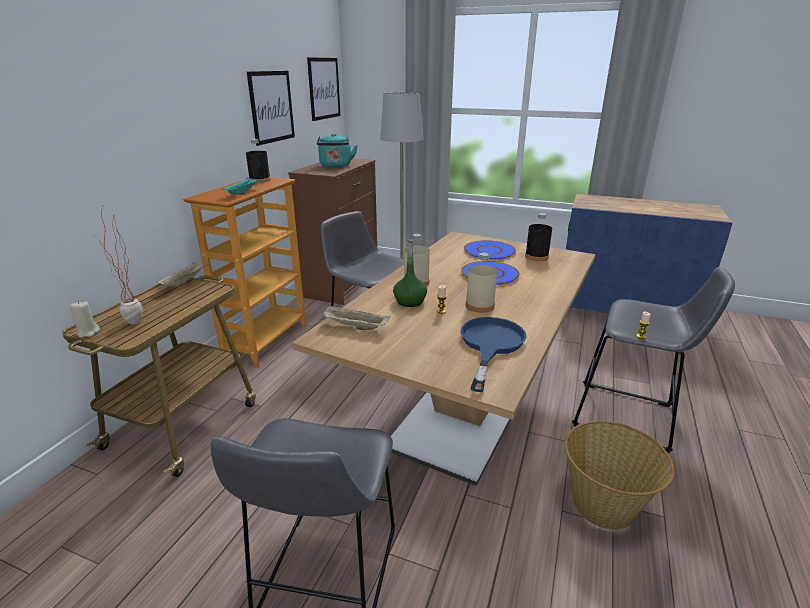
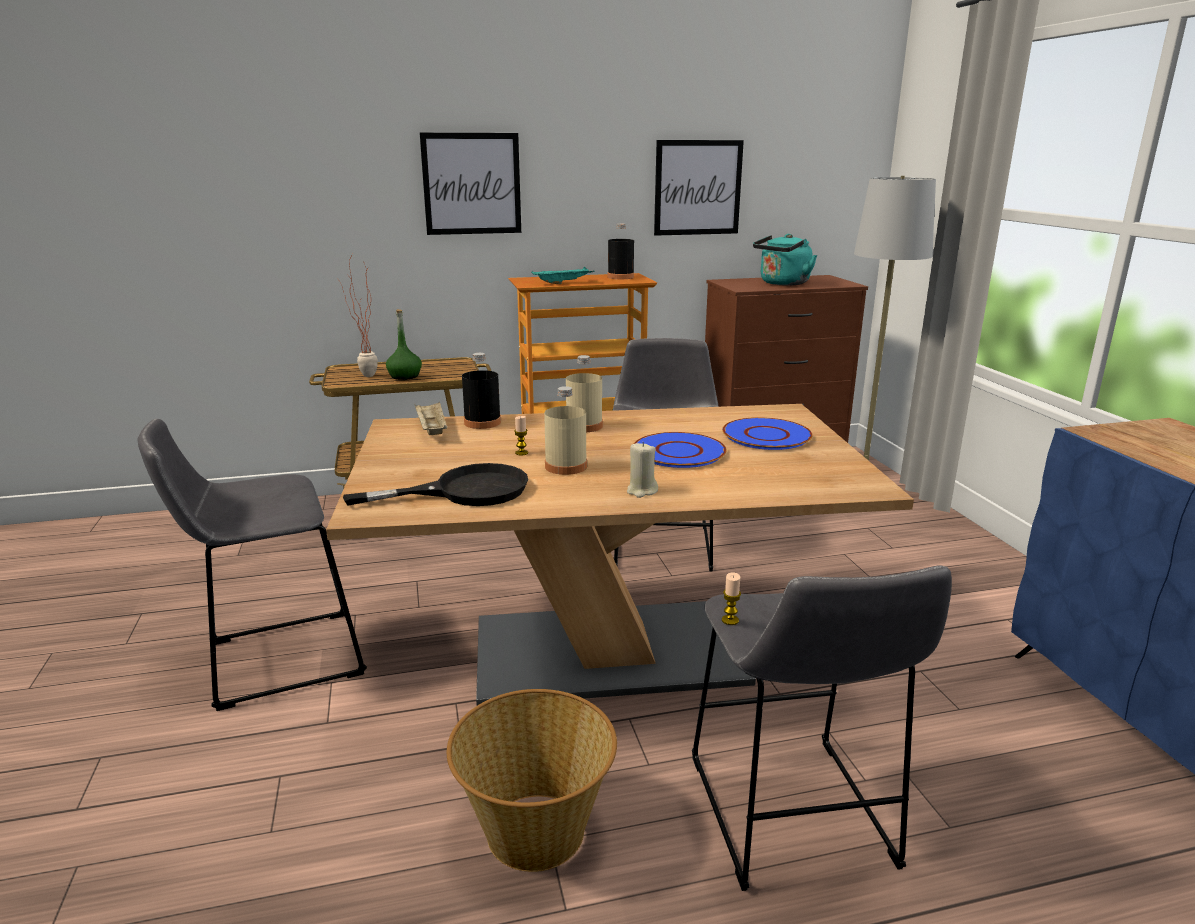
camera: 55 degrees right, 5 degrees down
(88, 332) = (336, 370): beige candle -> beige candle (641, 491)
(185, 282) = (460, 363): beige tray -> none
(324, 88) = (832, 168): picture -> picture (472, 184)
(410, 301) = (526, 435): green bottle -> green bottle (405, 376)
(490, 345) = (464, 491): blue frying pan -> black frying pan
(536, 257) = (804, 464): black bottle -> black bottle (482, 422)

